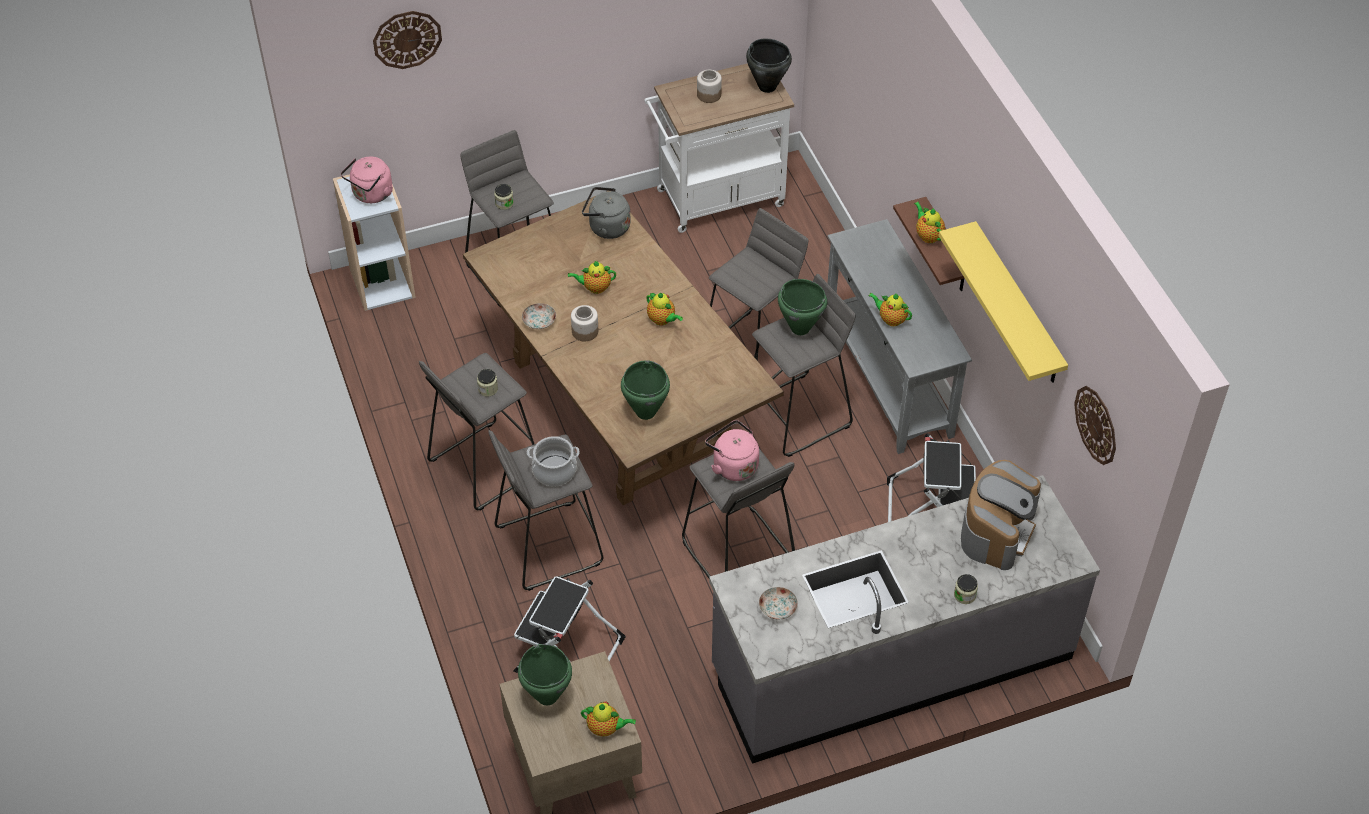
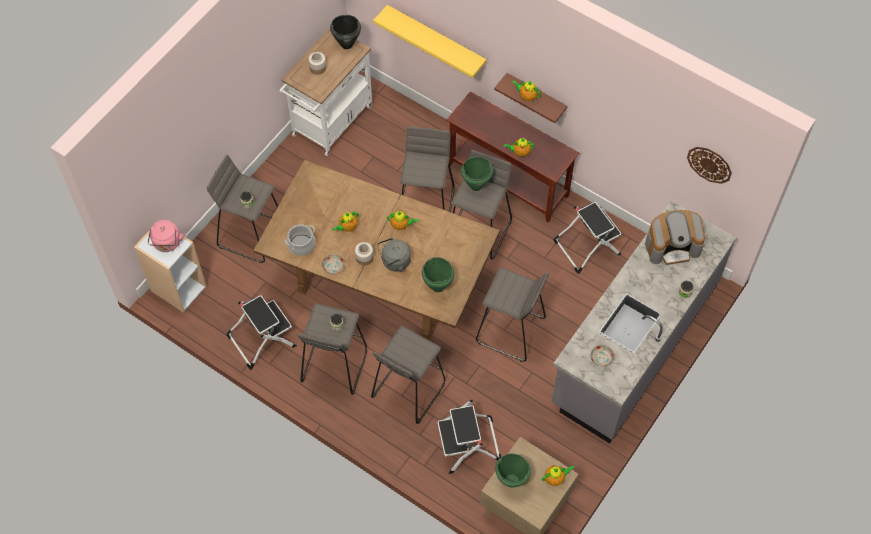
camera: 35 degrees left, 10 degrees up
(407, 39) = (156, 140): wall clock -> none
(427, 388) = (262, 338): none -> step ladder
(554, 471) = (415, 351): cooking pot -> cooking pot (301, 245)
(606, 227) = (322, 185): grey kettle -> grey kettle (394, 262)
(733, 465) = (506, 289): pink kettle -> none
(888, 377) = (509, 180): grey console table -> brown console table
(997, 530) = (672, 246): coffee machine -> coffee machine turned 90 degrees clockwise
(1018, 306) = (618, 116): yellow shelf -> yellow shelf (436, 39)

